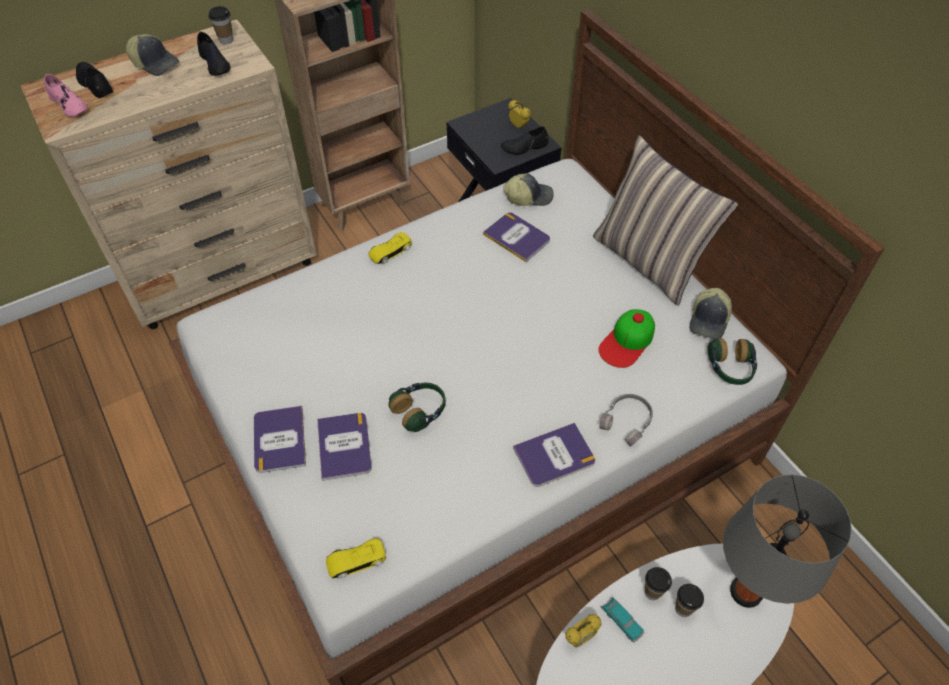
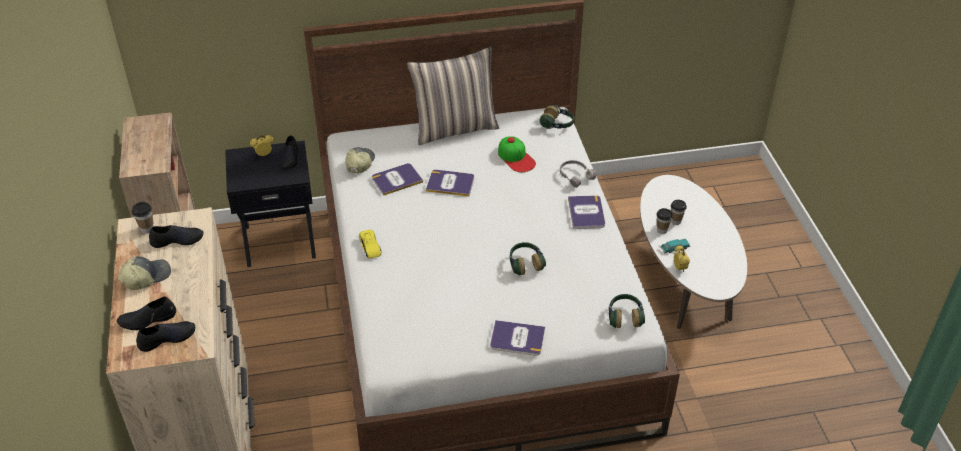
camera: 70 degrees left, 10 degrees down
(69, 104) = (167, 338): pink shoe -> black shoe
(344, 446) = (537, 306): book -> book (450, 183)
(356, 560) = (625, 317): yellow toy car -> headphones
(709, 320) = (517, 120): cap -> none
(746, 592) = (674, 194): grey table lamp -> none

